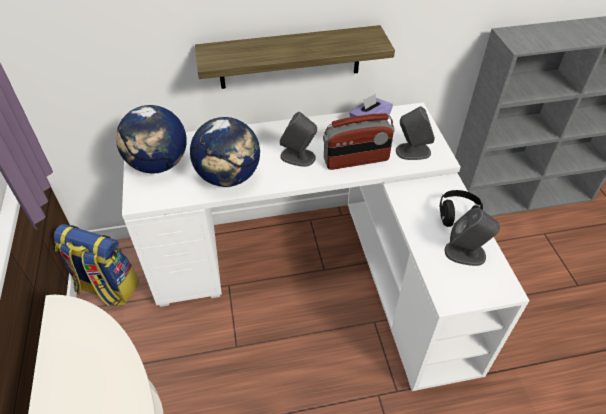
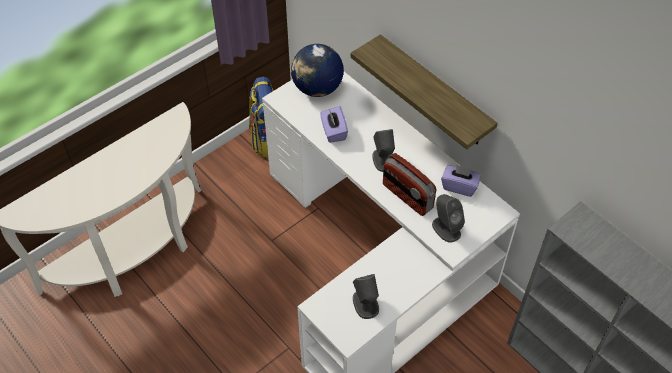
camera: 60 degrees right, 5 degrees up
(229, 177) = (333, 132): globe -> purple tissue box
(457, 217) = (400, 287): black headphones -> none

